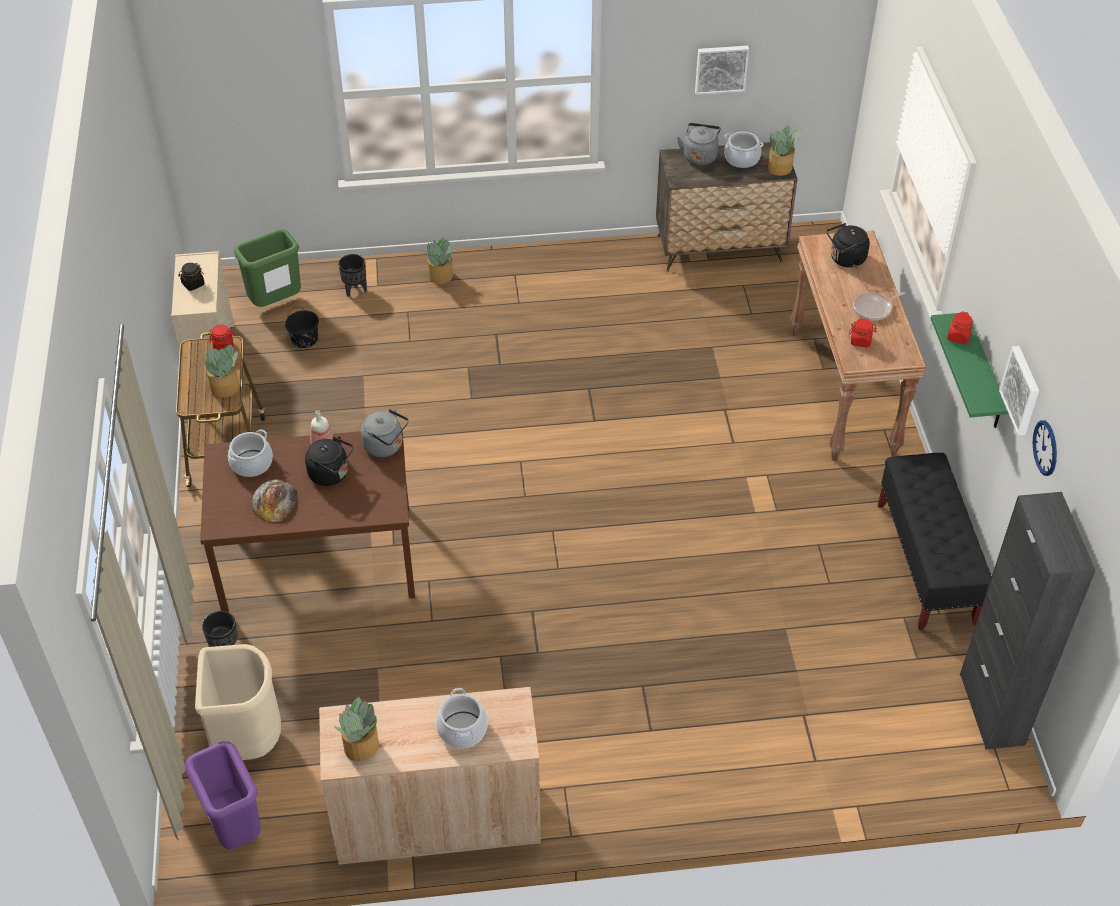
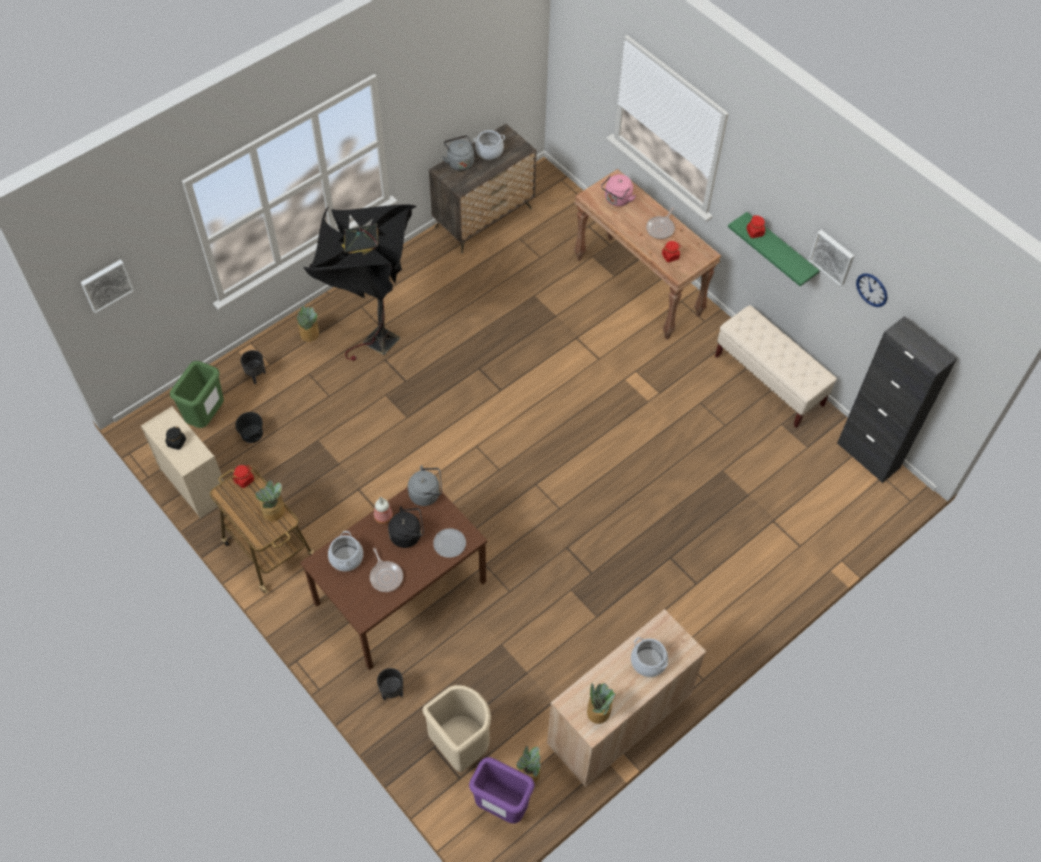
camera: 35 degrees left, 10 degrees up
(274, 501) = (386, 576): bread -> frying pan
(366, 505) = (450, 544): none -> plate
(504, 308) = (374, 336): none -> black floor lamp
(721, 68) = (460, 94): picture -> picture (106, 285)
(780, 168) = (519, 146): potted plant -> potted plant (529, 773)
(845, 259) = (617, 200): black kettle -> pink kettle
(926, 563) = (769, 381): black bench -> beige bench

